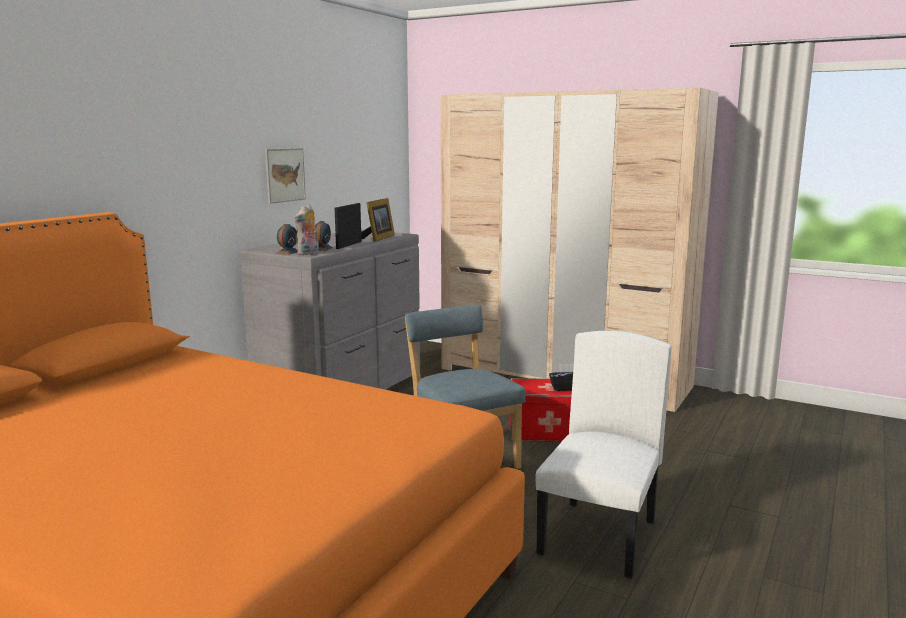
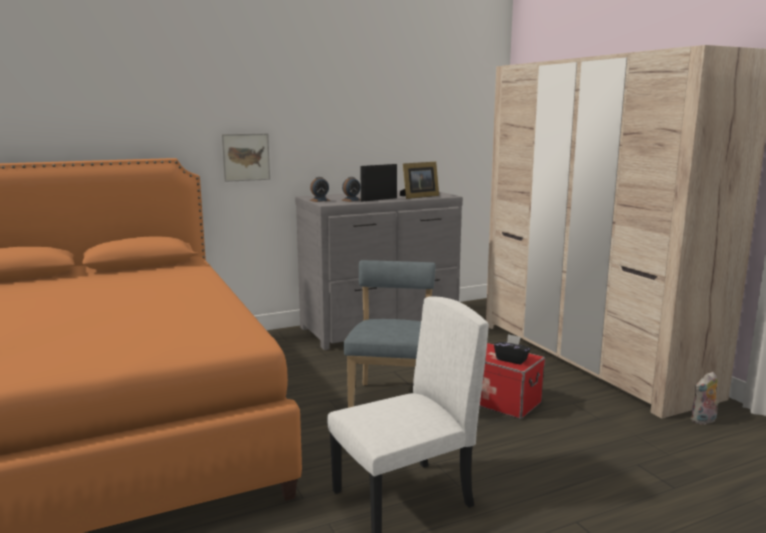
camera: 35 degrees right, 0 degrees up
(285, 175) = (350, 138): picture -> picture (246, 157)
(308, 254) = (329, 203): plush toy -> plush toy (703, 421)

